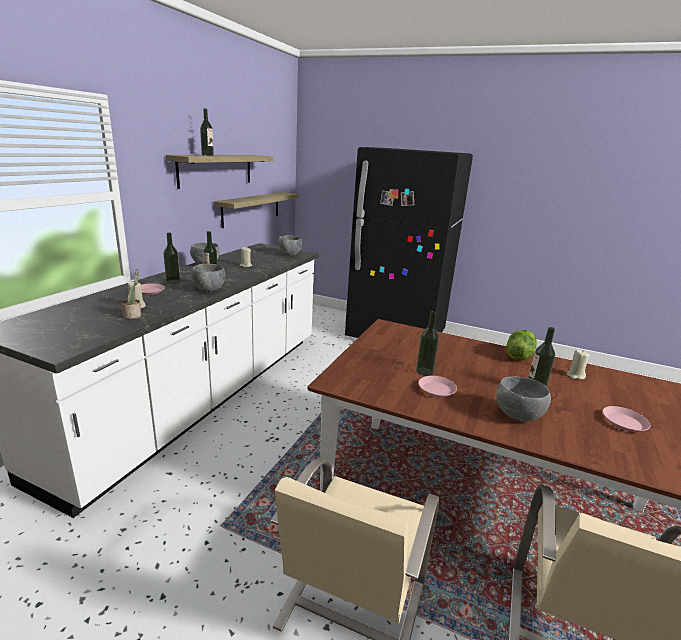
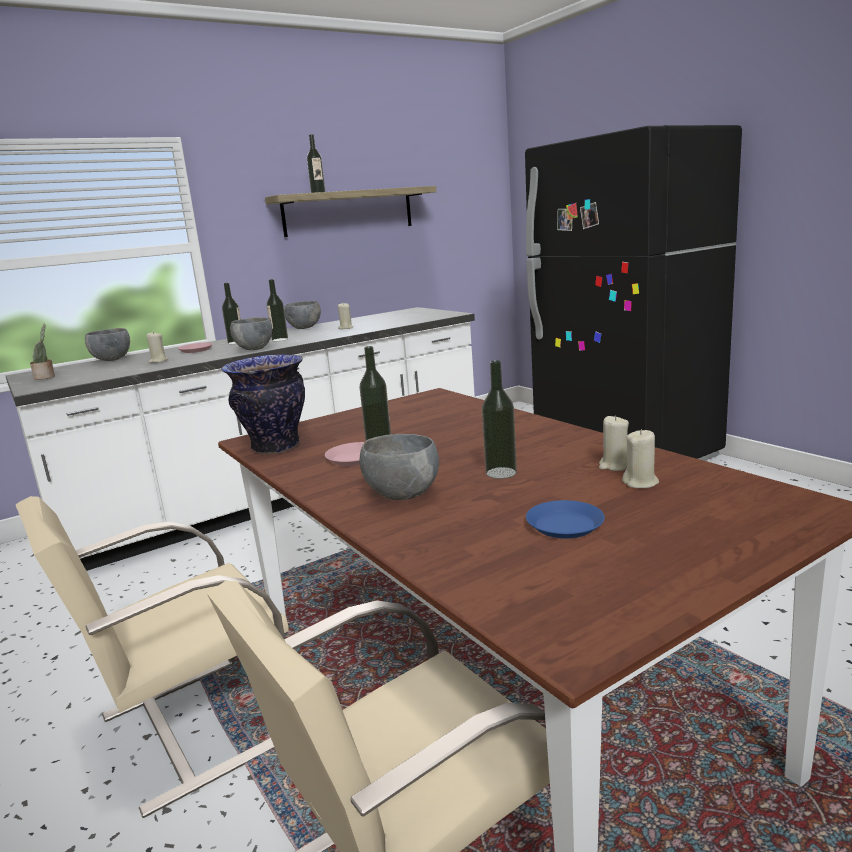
camera: 35 degrees right, 5 degrees down
(133, 315) = (141, 367): potted plant -> potted plant (46, 377)
(251, 208) = (418, 262): shelf -> none
(289, 254) = (427, 316): grey bowl -> grey bowl (111, 359)
(364, 386) = (275, 447): none -> vase
(518, 356) = (565, 436): lettuce -> none
(604, 386) = (640, 483): none -> beige candle
(624, 422) = (564, 525): pink plate -> blue plate

